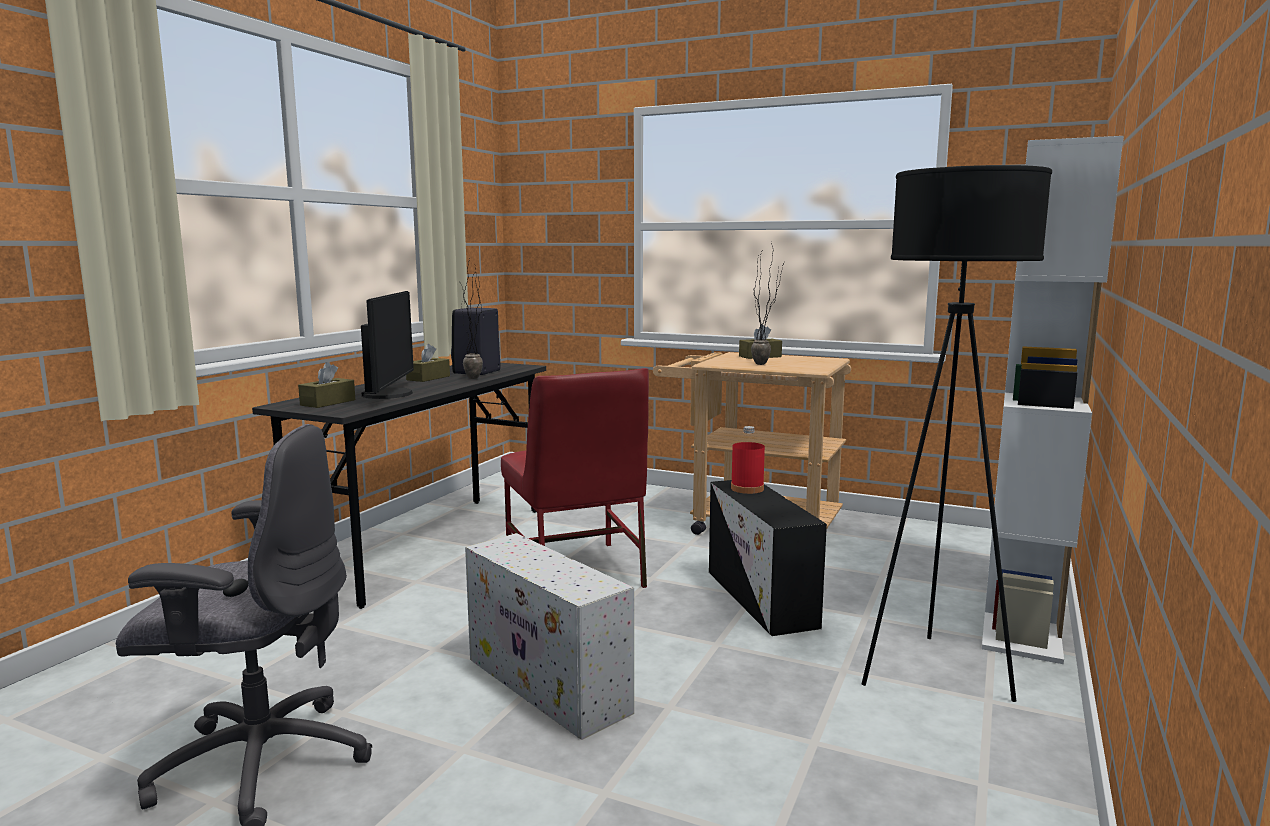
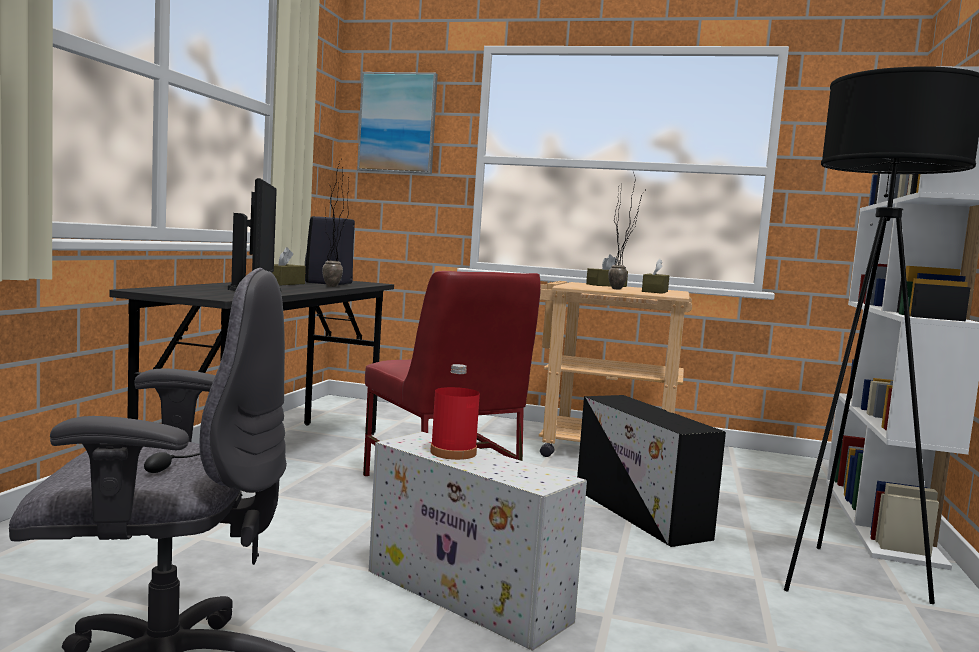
camera: 10 degrees left, 5 degrees down
(328, 402) = (195, 291): brown tissue box -> brown tissue box (655, 291)
(556, 194) = (398, 123): none -> picture
(747, 488) = (625, 402): red bottle -> red bottle (453, 452)

